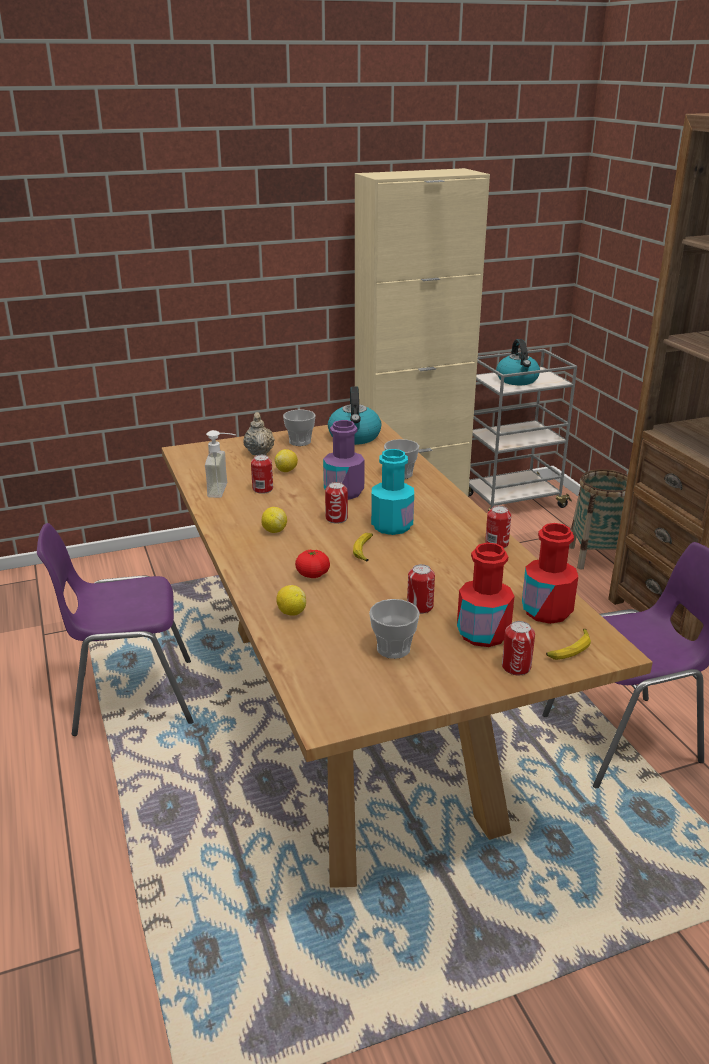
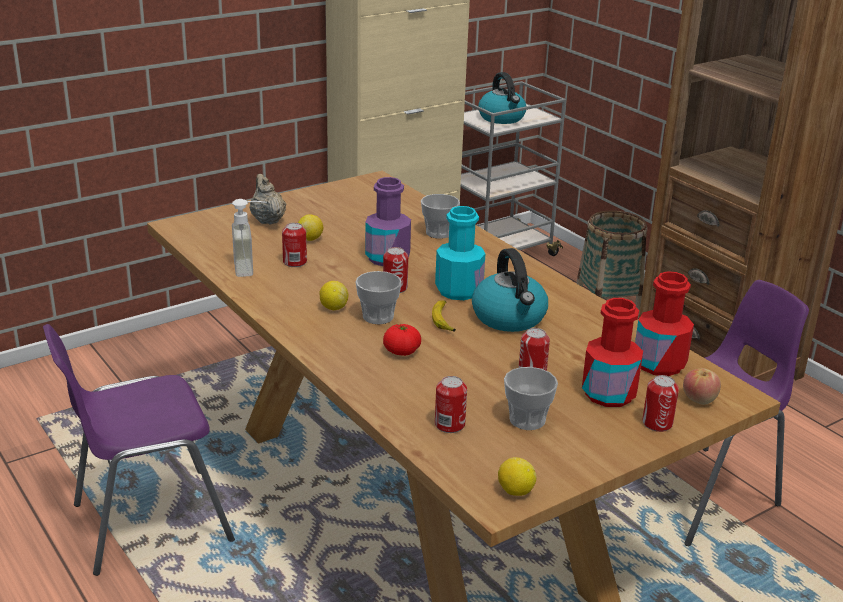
camera: 15 degrees left, 0 degrees up
(291, 612) = (401, 394): lemon -> lemon (515, 491)
(300, 442) = (307, 204): cup -> cup (378, 317)
(354, 437) = (367, 195): kettle -> kettle (510, 318)
(496, 544) = (576, 300): can -> can (449, 425)
(569, 649) = (699, 399): banana -> apple

